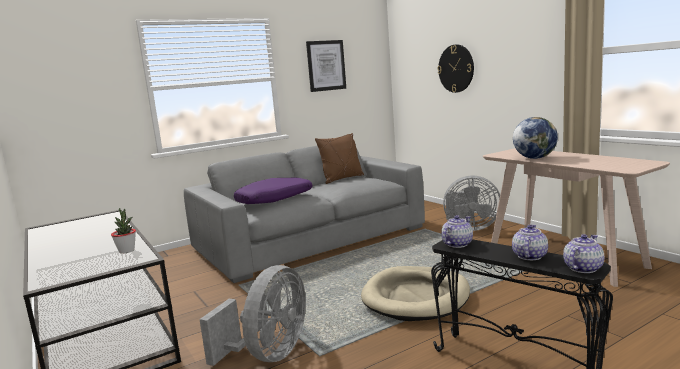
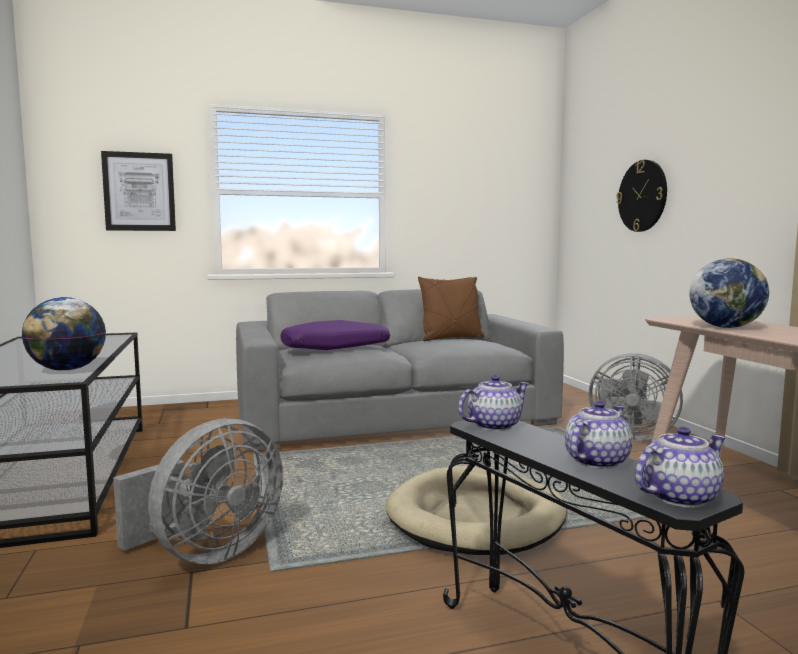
camera: 15 degrees right, 5 degrees down
(127, 251) = (67, 370): potted plant -> globe
(326, 65) = (461, 185): picture -> picture (139, 192)

